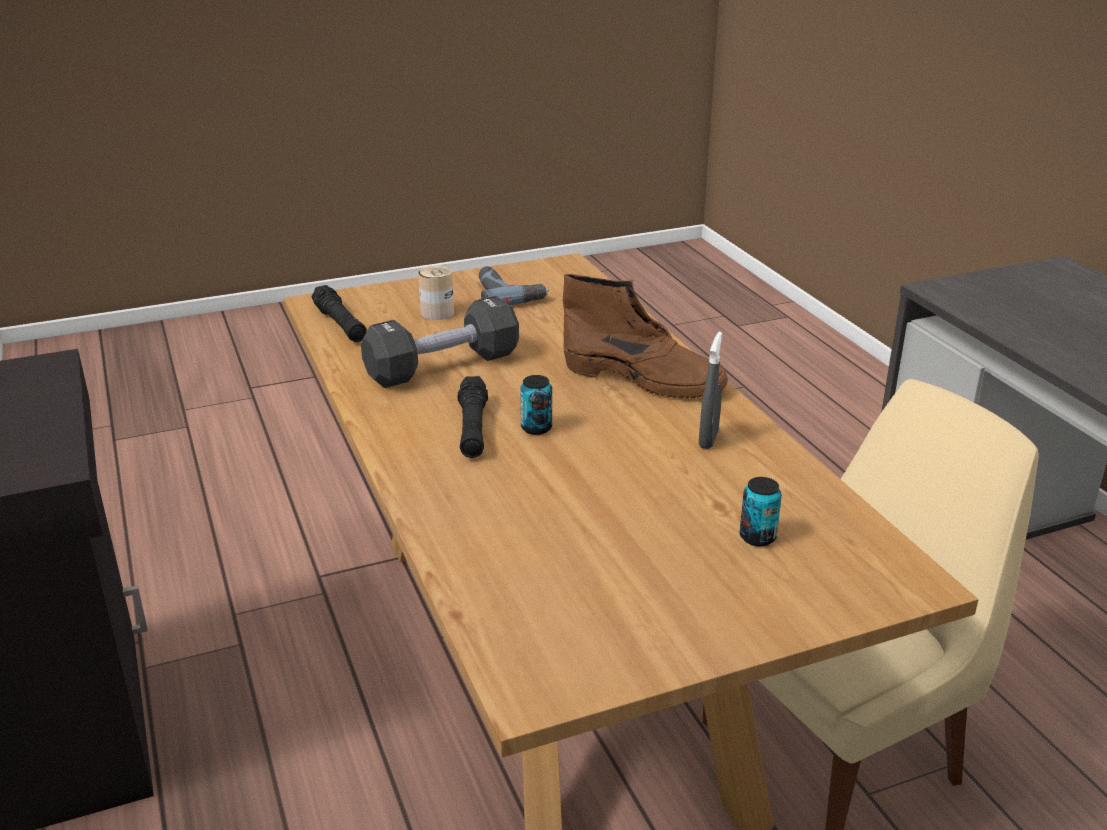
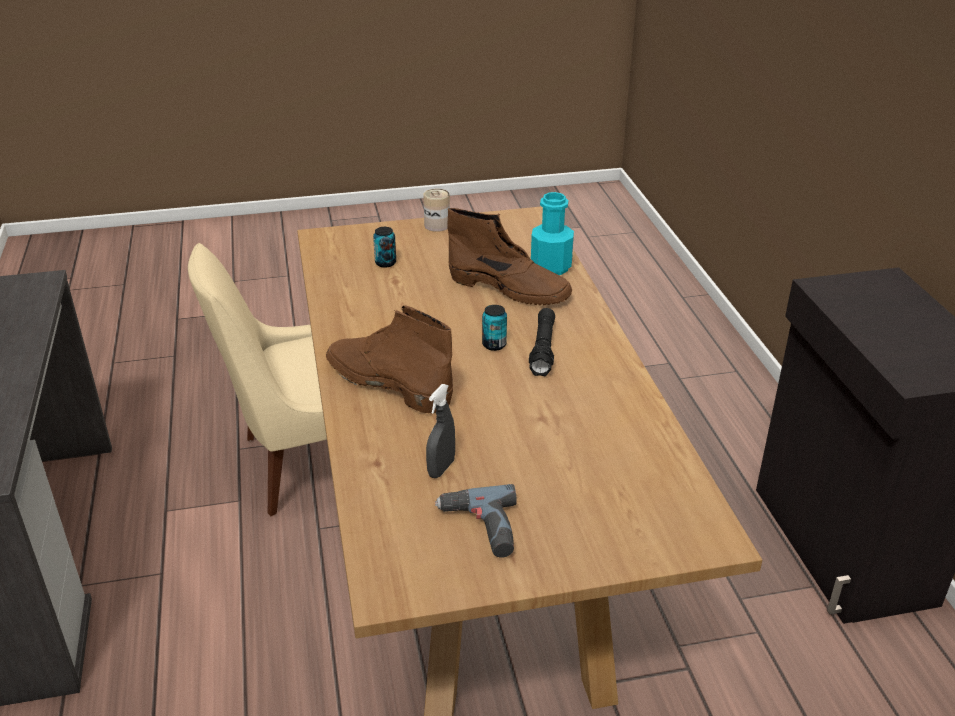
camera: 170 degrees left, 5 degrees up
(340, 324) = (676, 492): black flashlight -> none
(437, 313) = (568, 500): can -> can (437, 225)
(443, 366) = (564, 416): black dumbbell -> none
(474, 559) = (551, 267): none -> turquoise bottle
(535, 510) = (510, 288): none -> brown boot
(708, 439) = (372, 323): grey spray bottle -> grey spray bottle (441, 468)

